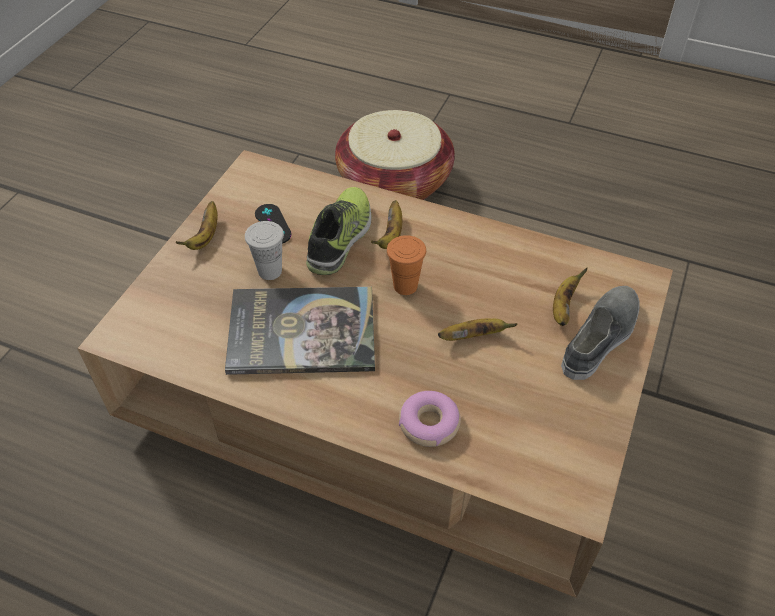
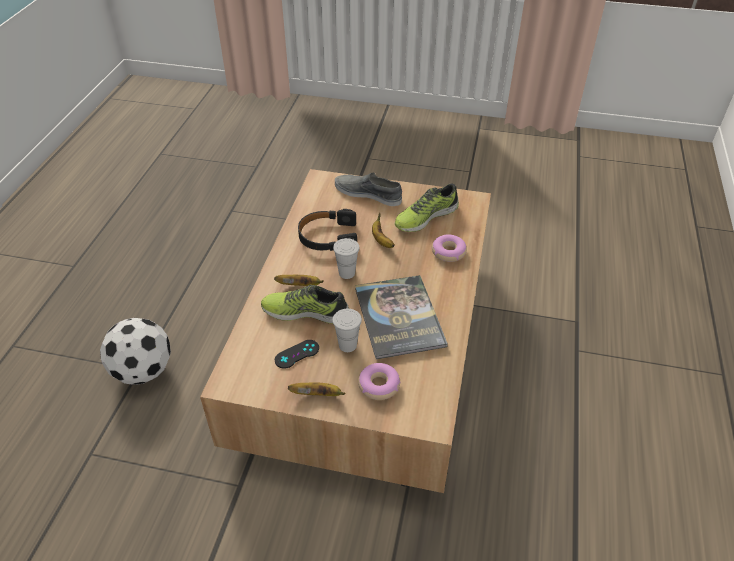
camera: 100 degrees left, 5 degrees down
(194, 293) = (379, 385): none -> donut
(394, 183) = (143, 370): basket -> football
(405, 286) = (347, 273): orange cup -> white cup
(489, 273) = (328, 237): none -> black headphones
(529, 409) = (425, 217): none -> shoe
(563, 307) = (349, 207): banana -> none

